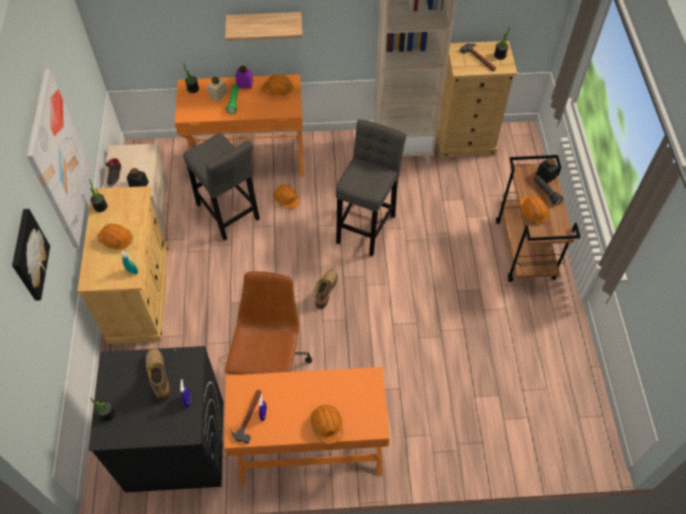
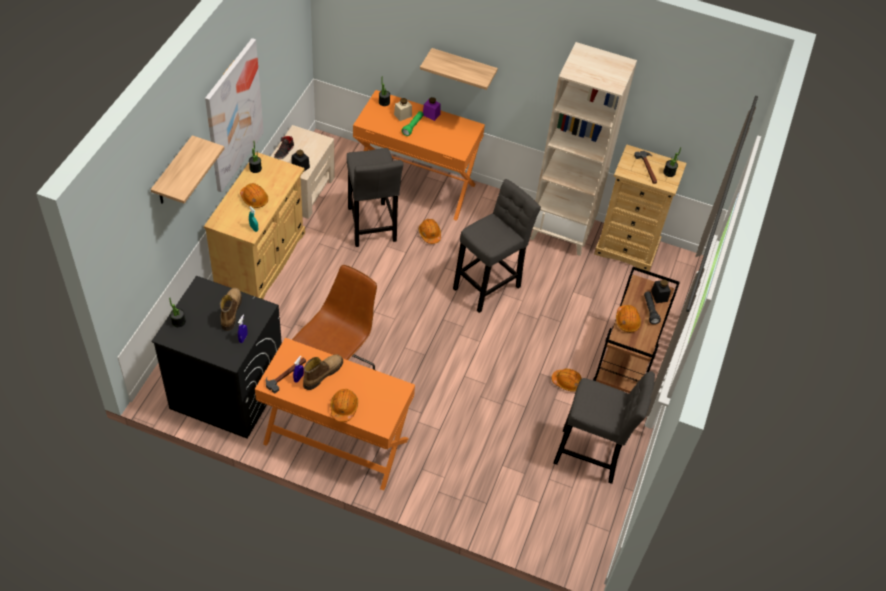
camera: 20 degrees right, 5 degrees down
(28, 255) = (173, 173): picture -> shelf
(278, 89) = (457, 130): orange hard hat -> orange hard hat (567, 382)
(325, 290) = (420, 323): boot -> boot (322, 373)
(546, 350) = (592, 456): none -> grey stool

